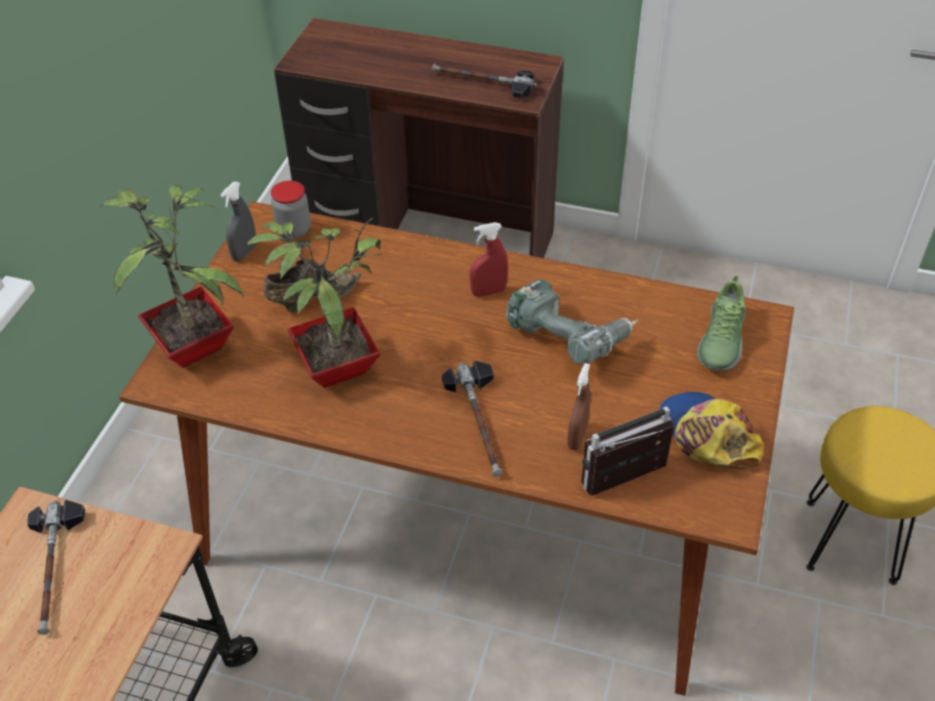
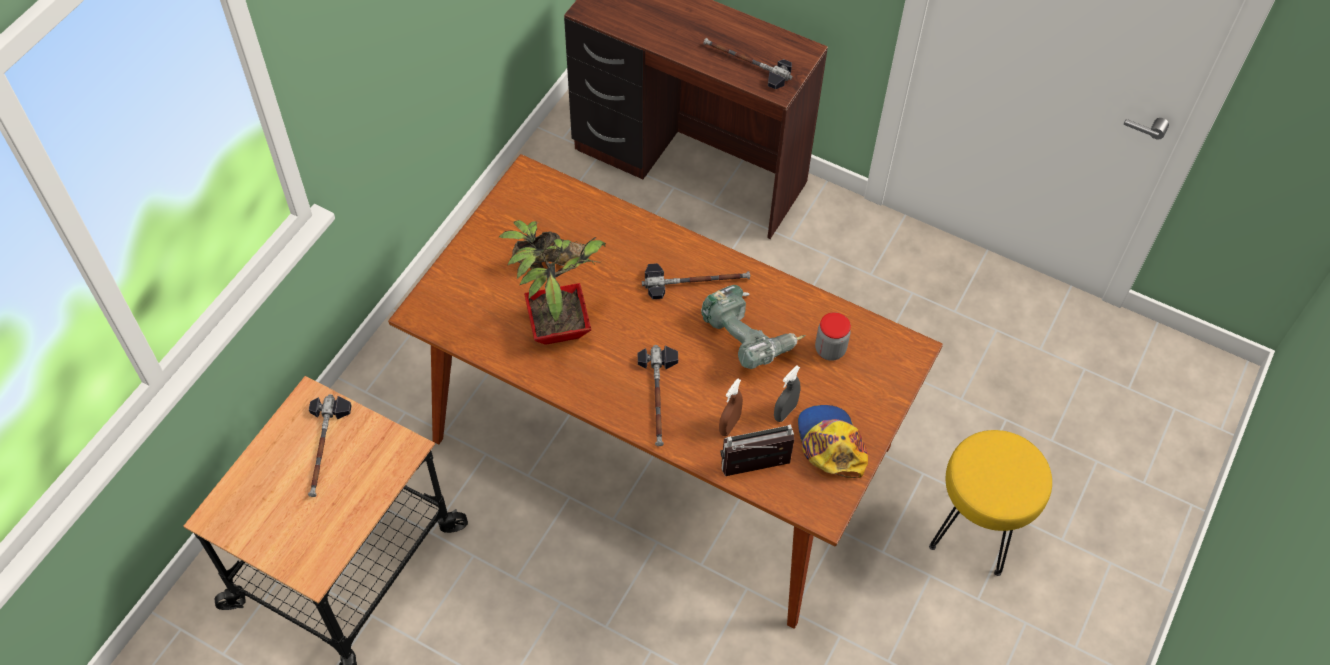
camera: 10 degrees right, 10 degrees up
(196, 345) = (453, 287): potted plant -> none
(244, 253) = (505, 205): grey spray bottle -> grey spray bottle (785, 412)
(294, 230) = (550, 190): jar -> jar (830, 349)
(488, 292) = (695, 281): red spray bottle -> hammer
(720, 340) = (870, 363): shoe -> none

